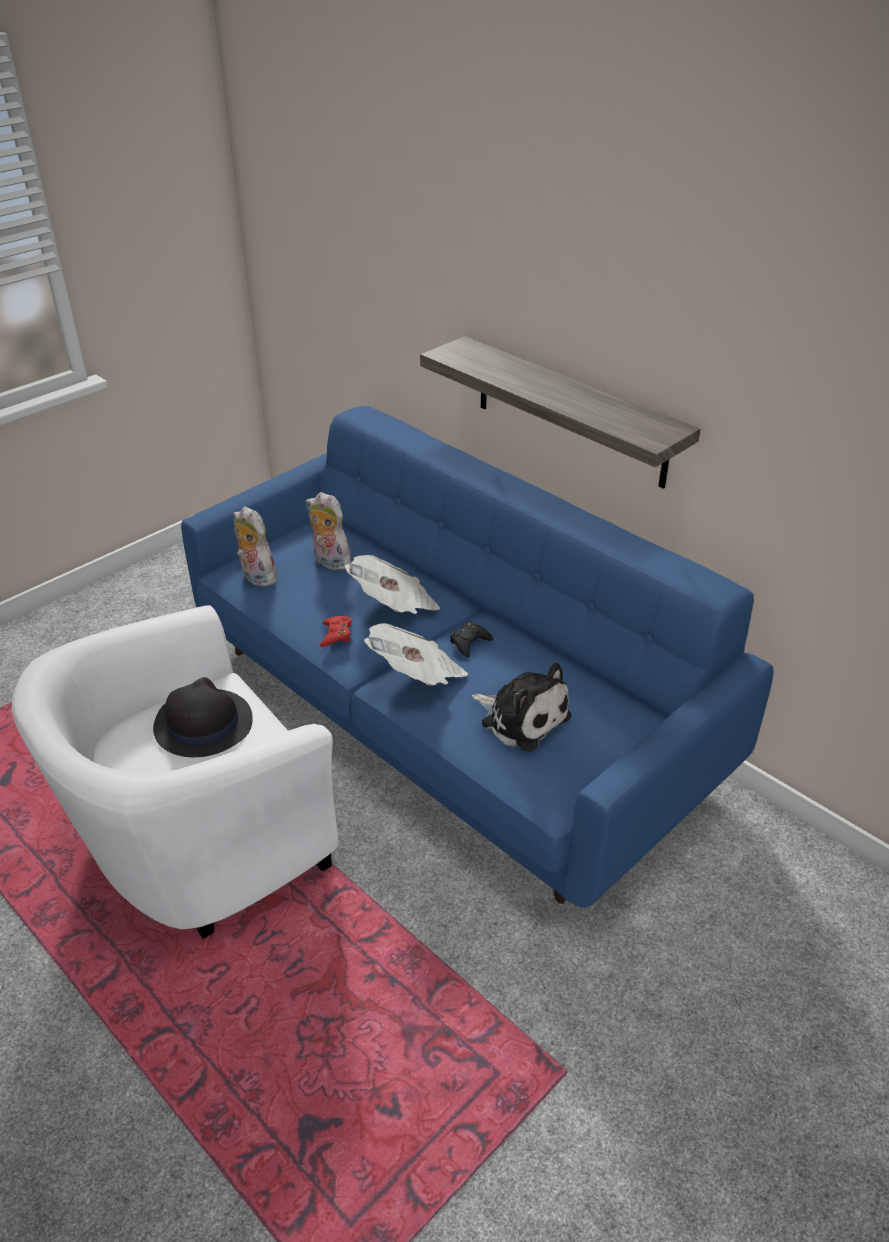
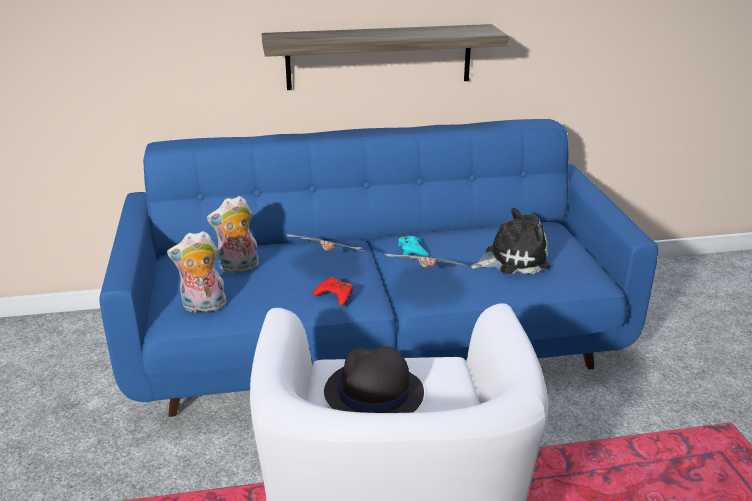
camera: 55 degrees left, 10 degrees down
(469, 642) = (412, 250): black game controller -> turquoise game controller

